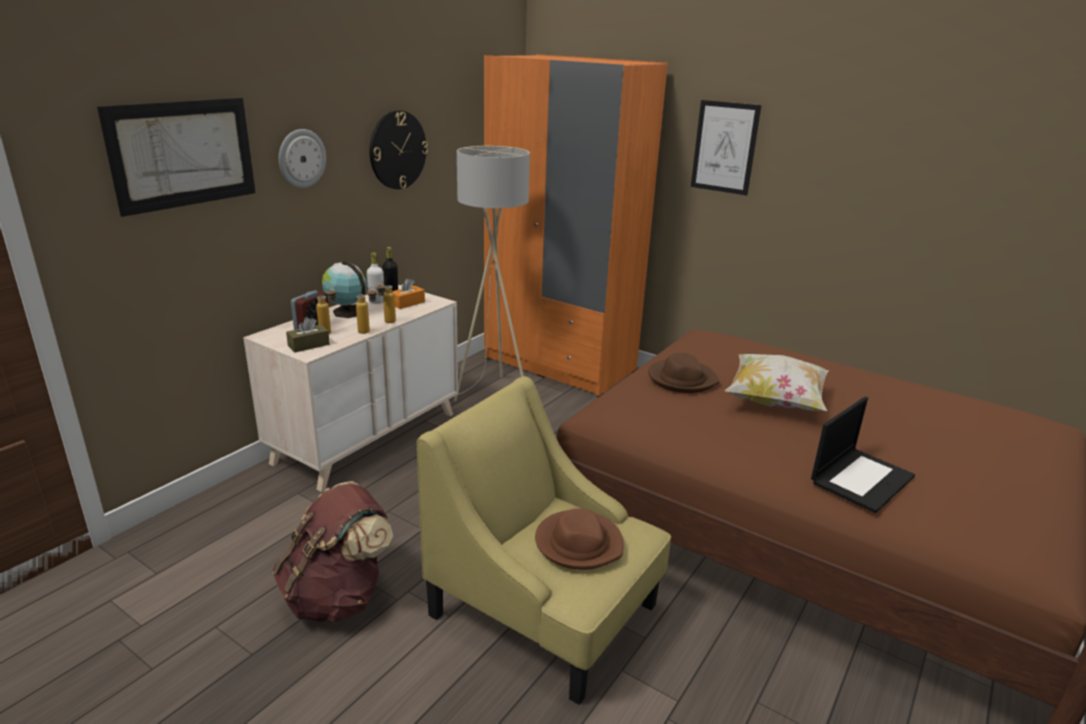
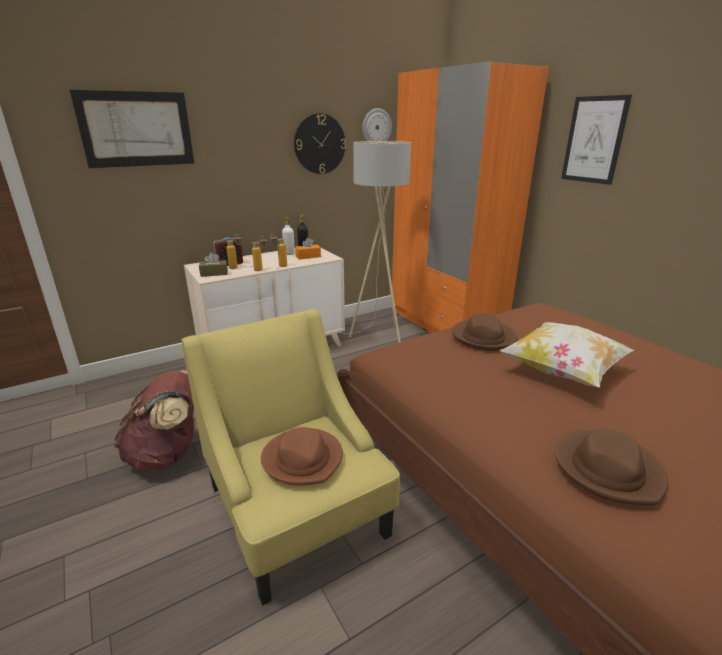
camera: 25 degrees right, 0 degrees up
(301, 158) = (234, 142): wall clock -> wall clock (376, 127)
(346, 312) = (262, 257): globe -> none
(861, 478) = (607, 469): laptop -> brown hat

